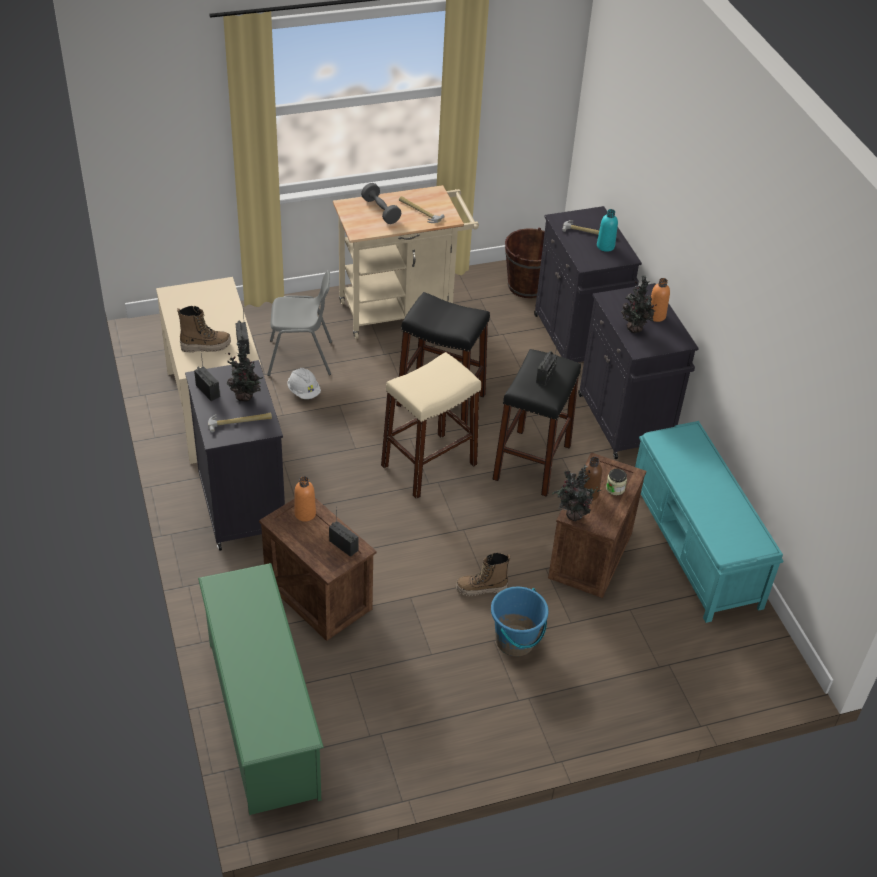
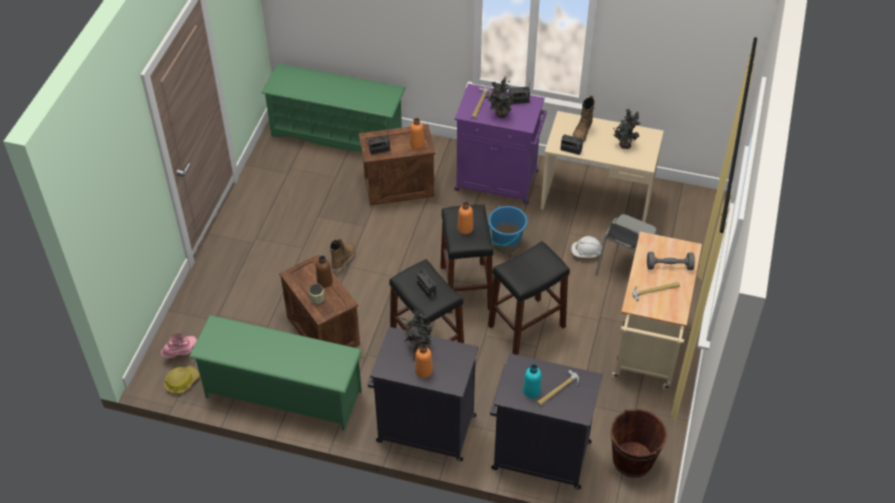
camera: 125 degrees right, 5 degrees up
(241, 504) = (498, 181): black cabinet -> purple cabinet
(429, 465) = (466, 287): beige stool -> black stool
(436, 381) = (465, 228): none -> orange bottle
(515, 641) = (293, 257): blue bucket -> blue bucket (506, 243)
(573, 516) = (314, 263): potted plant -> potted plant (624, 144)
(695, 547) = (282, 394): turquoise bench -> green shoe rack
(737, 668) = (182, 353): none -> pink boot
(769, 644) = (181, 382): none -> hard hat

